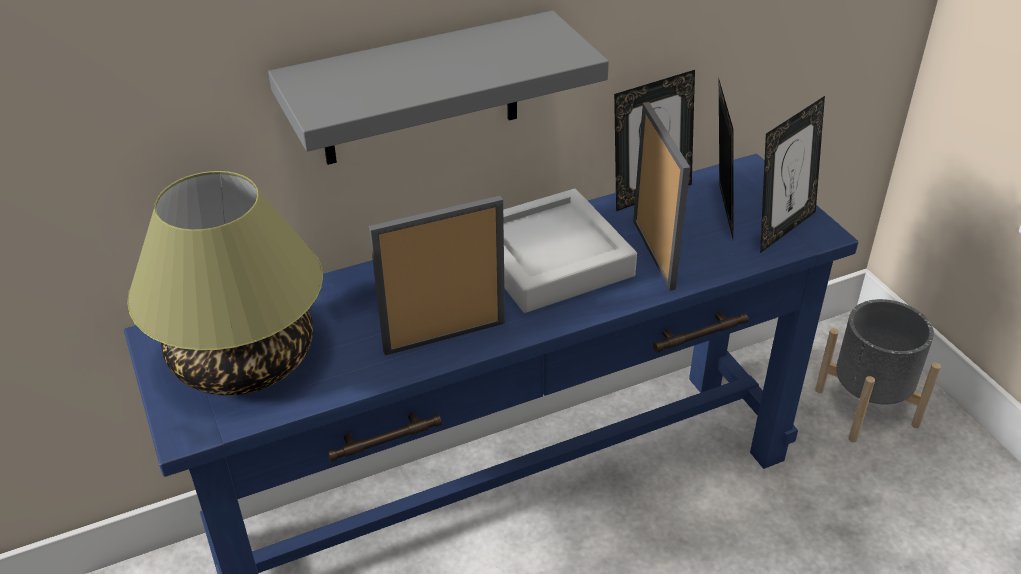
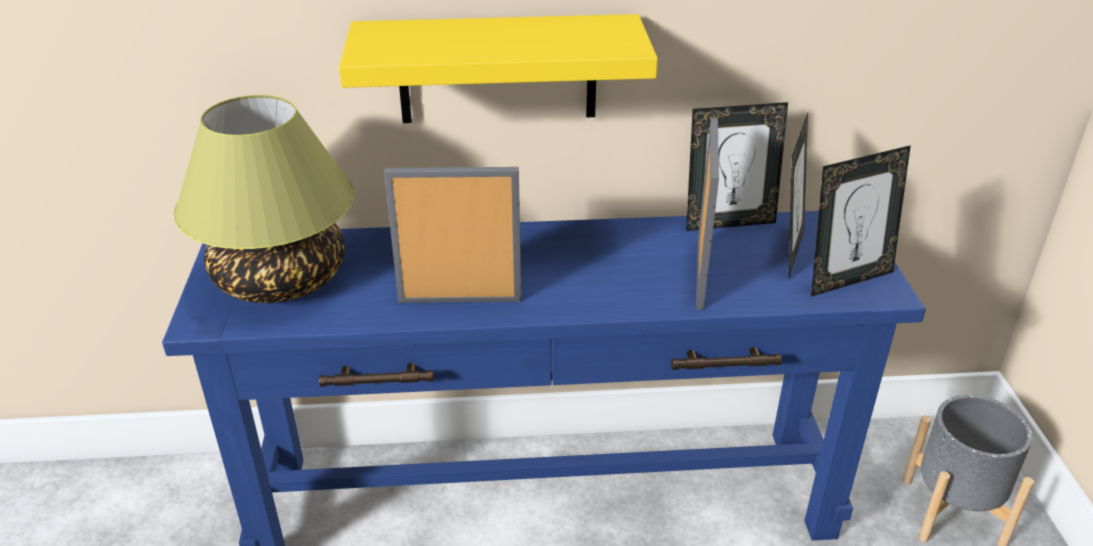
camera: 20 degrees right, 5 degrees down
(420, 90) = (497, 69): grey shelf -> yellow shelf
(550, 260) = (597, 258): grey tray -> none

